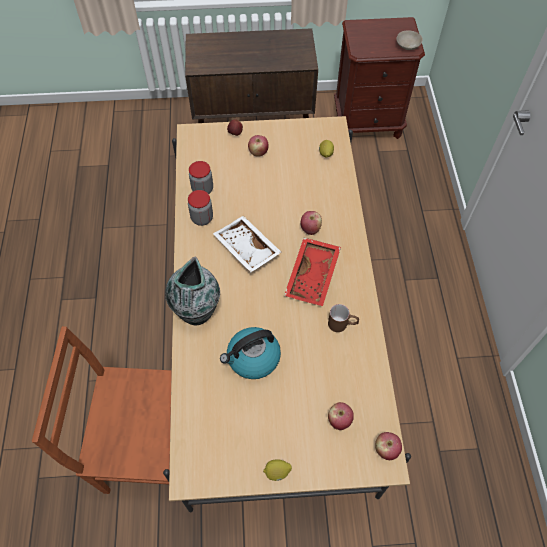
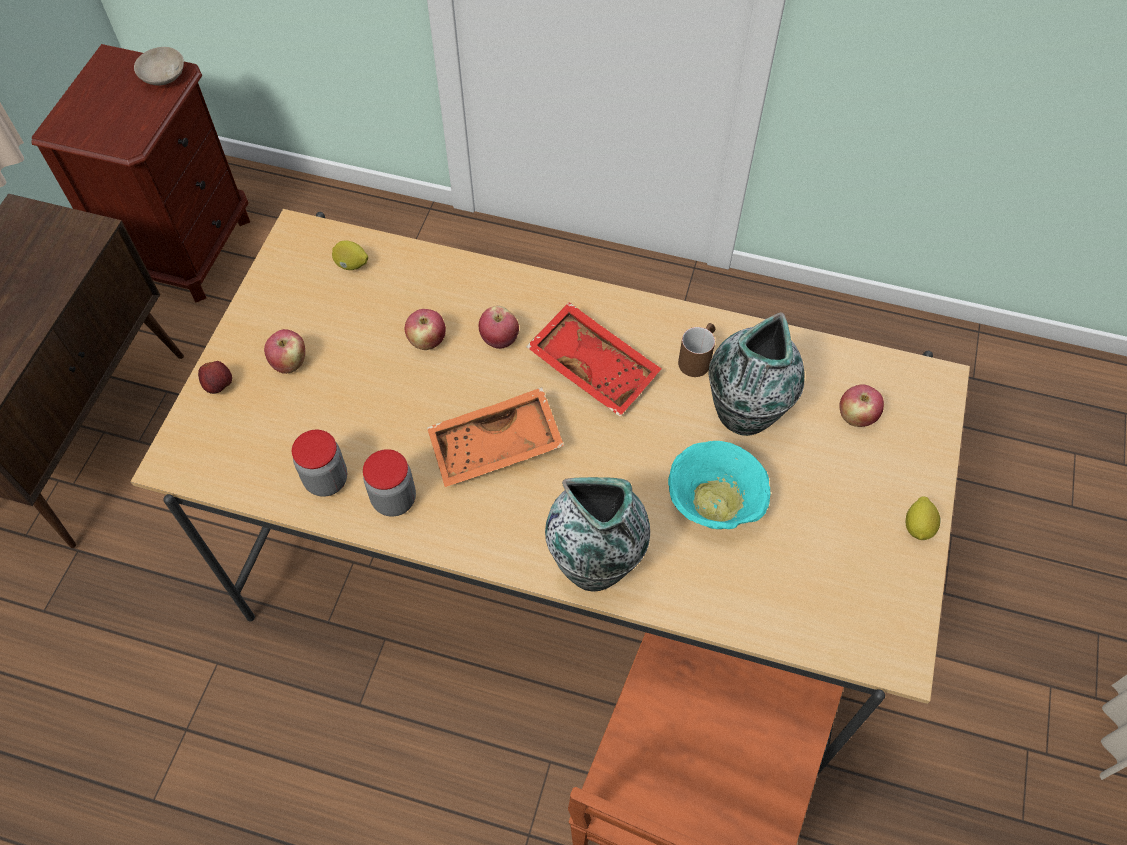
camera: 70 degrees left, 0 degrees up
(246, 249) = (496, 448): white tray -> orange tray
(253, 358) = (716, 502): kettle -> turquoise bowl
(315, 358) = (744, 414): none -> vase
(386, 449) = (915, 375): apple -> apple (427, 341)

